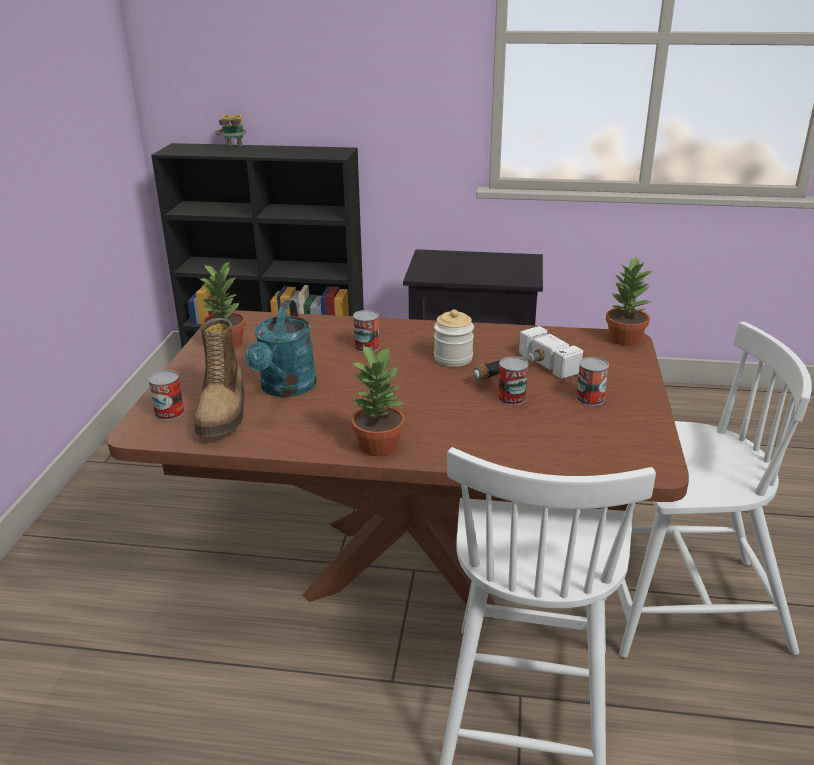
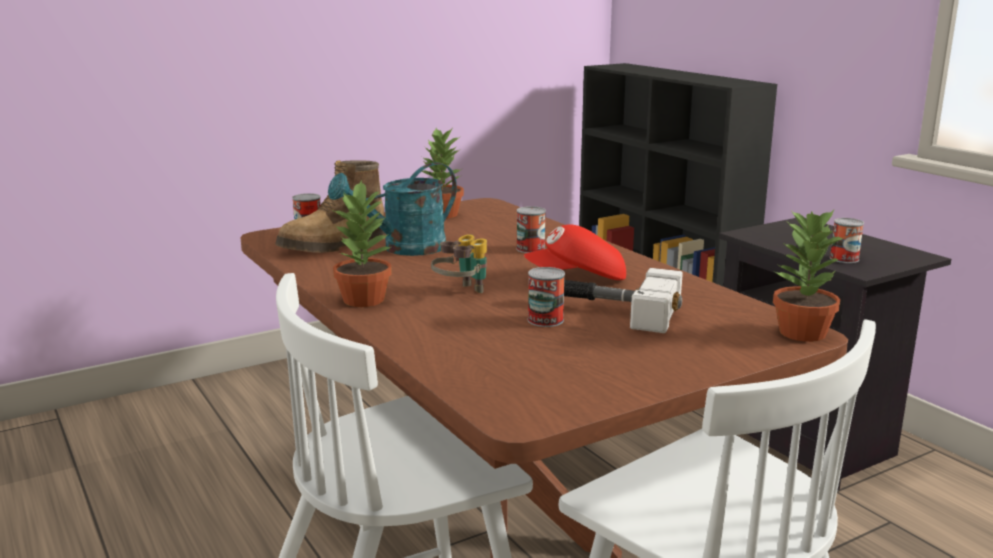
camera: 50 degrees right, 10 degrees down
(233, 148) = (660, 70): binoculars -> binoculars (461, 292)
(453, 358) = (577, 279): jar -> red cap
(590, 398) = (616, 351): can -> can (844, 259)

